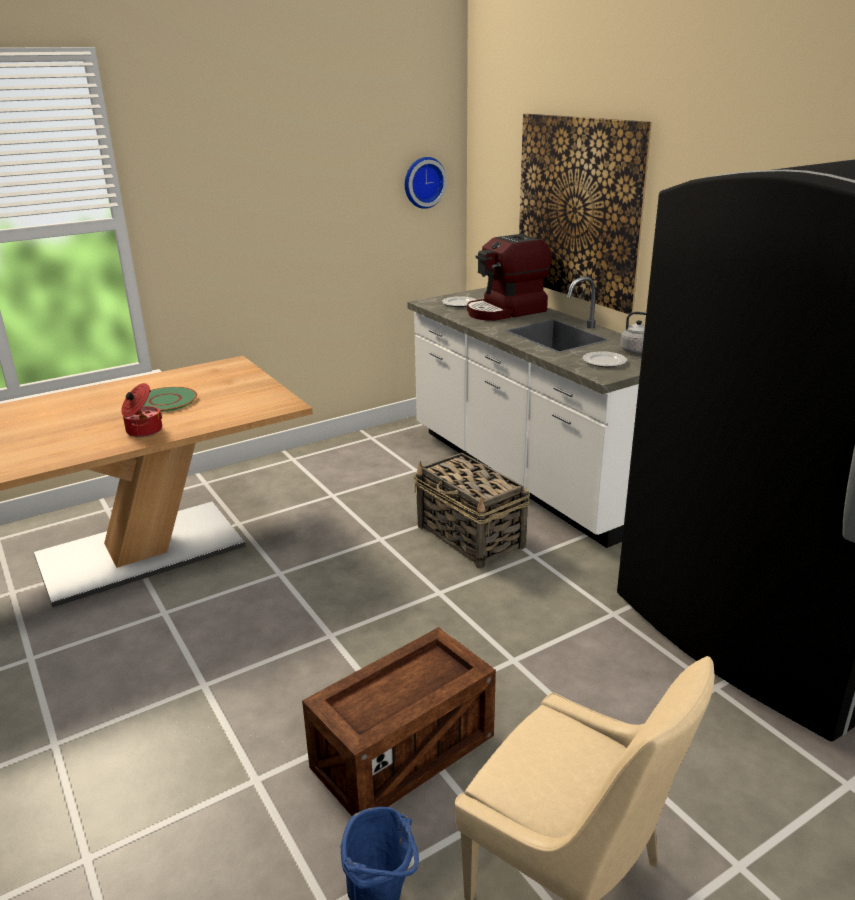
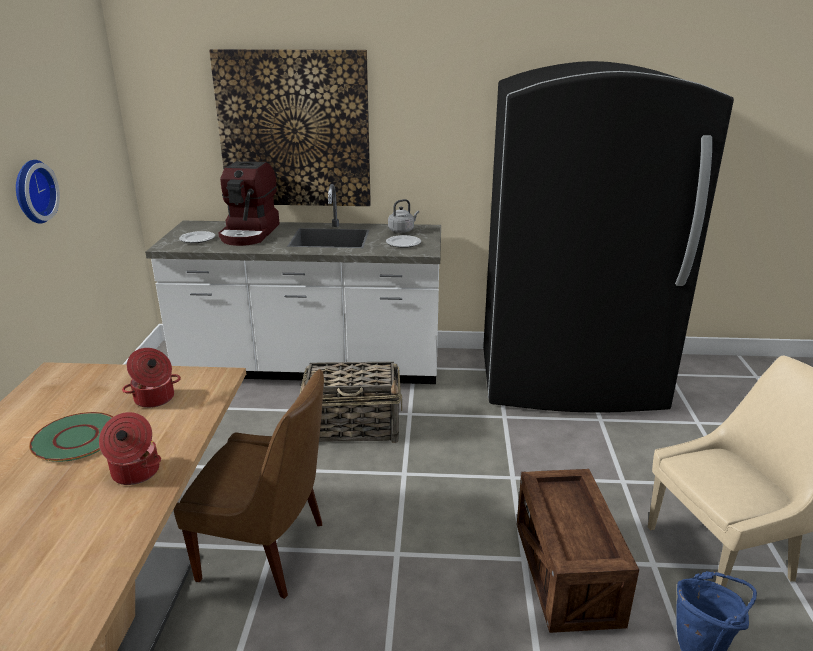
camera: 55 degrees left, 0 degrees up
(233, 400) = (154, 399): none -> cooking pot
(274, 573) = (267, 552): none -> brown chair
(423, 182) = (99, 127): wall clock -> wall clock (32, 191)

